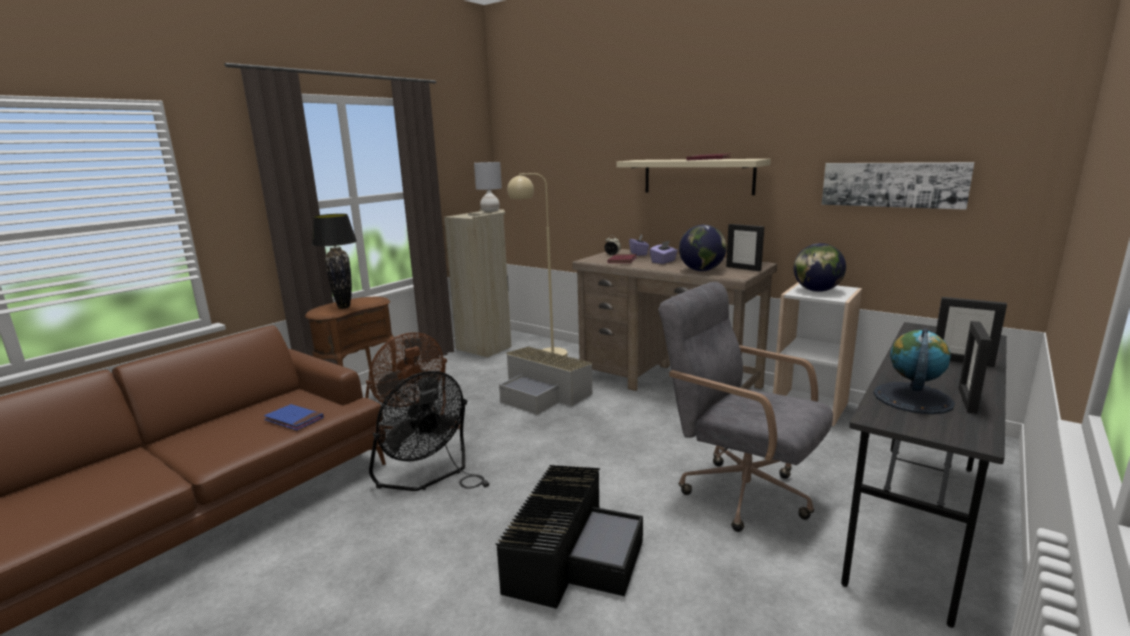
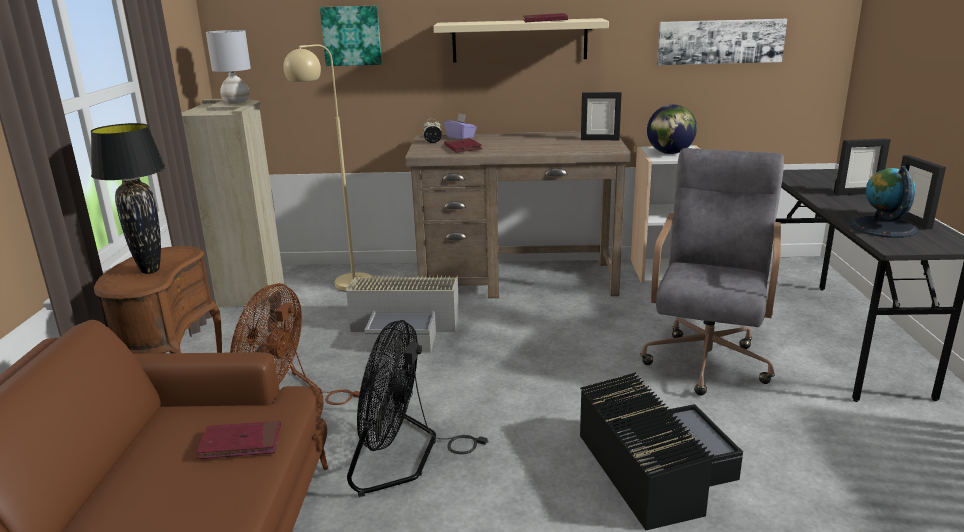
camera: 35 degrees left, 5 degrees up
(294, 419) = (241, 443): blue book -> red book
(578, 168) = (351, 35): none -> picture
(663, 261) = (508, 143): purple tissue box -> none
(701, 270) = (567, 147): globe -> none
(738, 493) = (706, 361): grey office chair -> grey office chair turned 105 degrees clockwise

